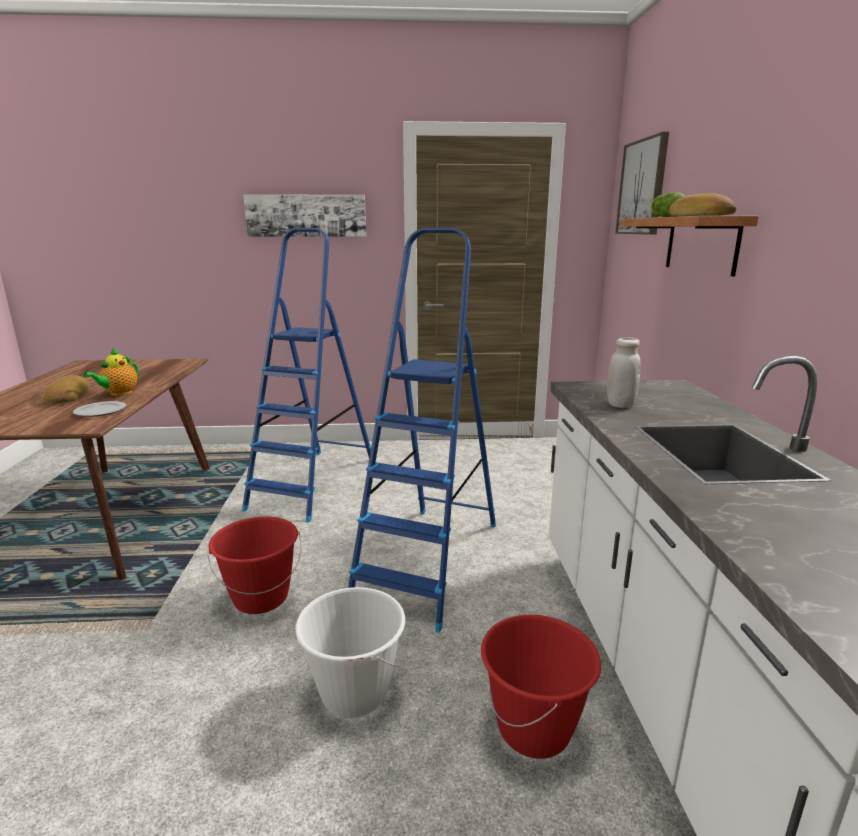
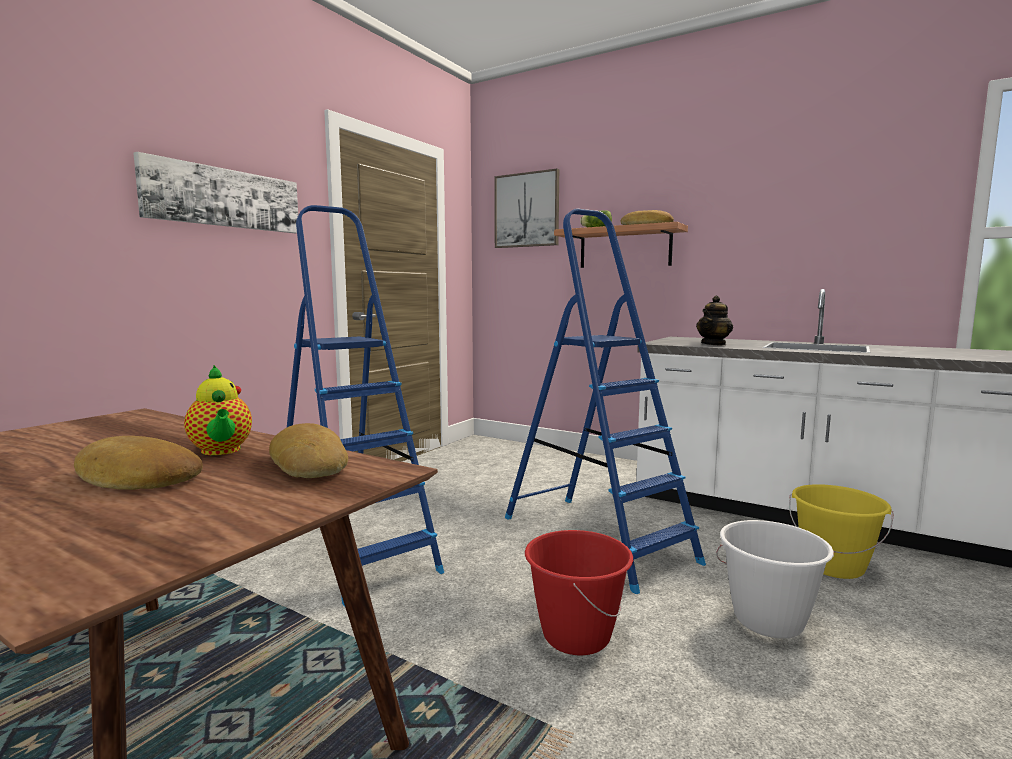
camera: 55 degrees left, 10 degrees down
(101, 411) = (311, 463): plate -> bread
(534, 729) = (833, 566): red bucket -> yellow bucket
(620, 404) = (714, 344): white jar -> teapot

